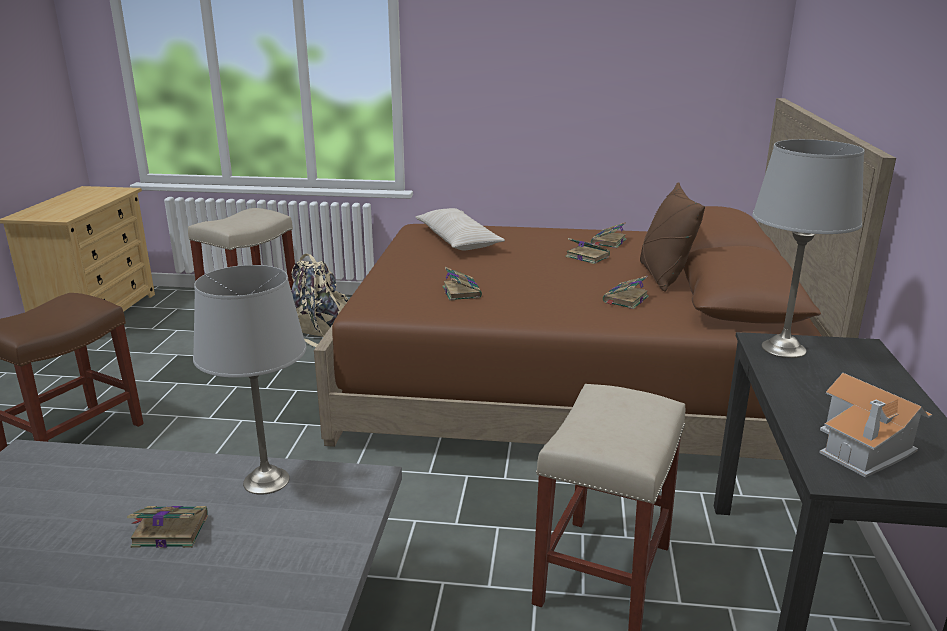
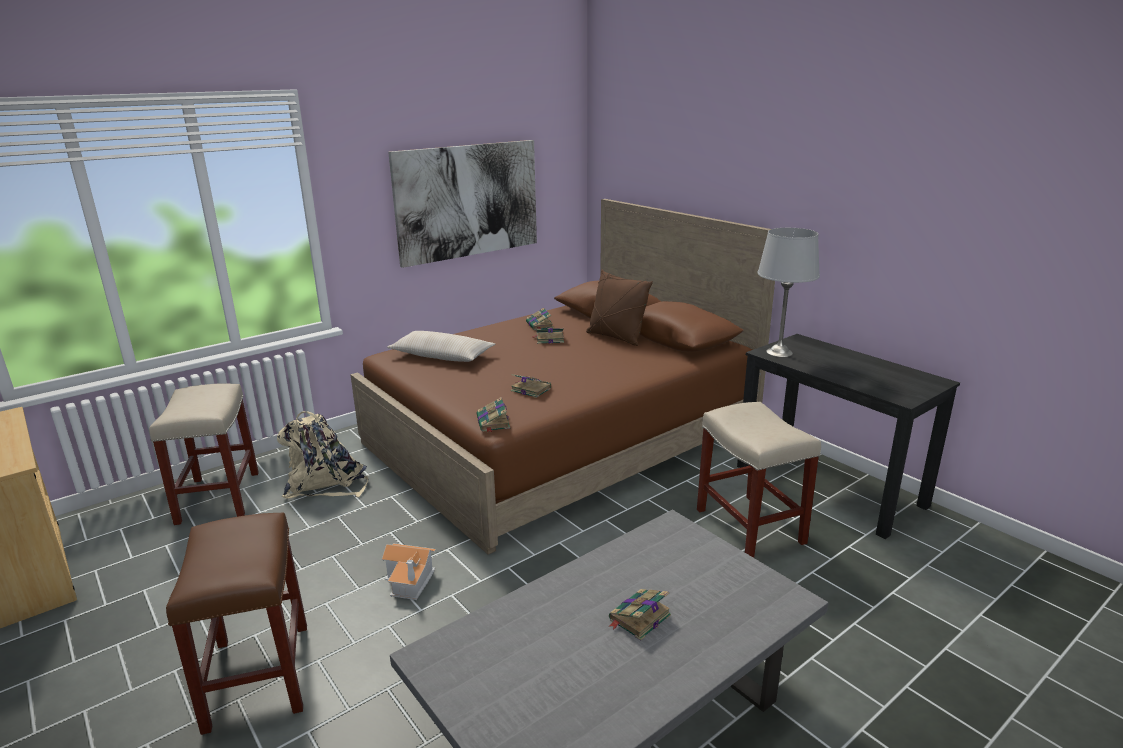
camera: 45 degrees left, 0 degrees up
(265, 481) = (626, 560): grey table lamp -> none
(585, 77) = (467, 201): none -> picture
(625, 300) = (628, 358): book -> book (493, 423)
(865, 448) = (888, 383): toy house -> toy house (410, 580)

